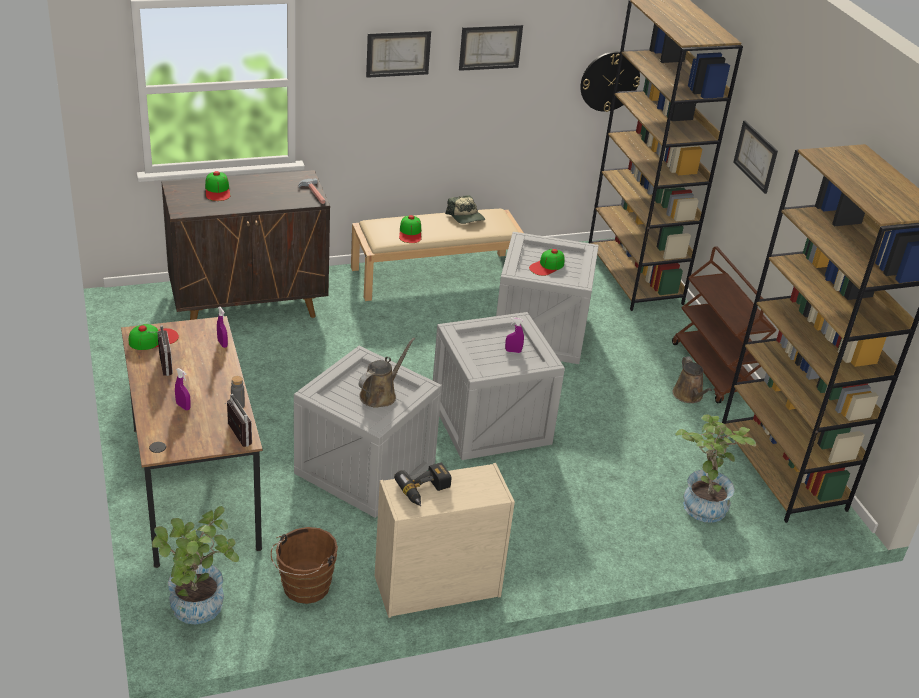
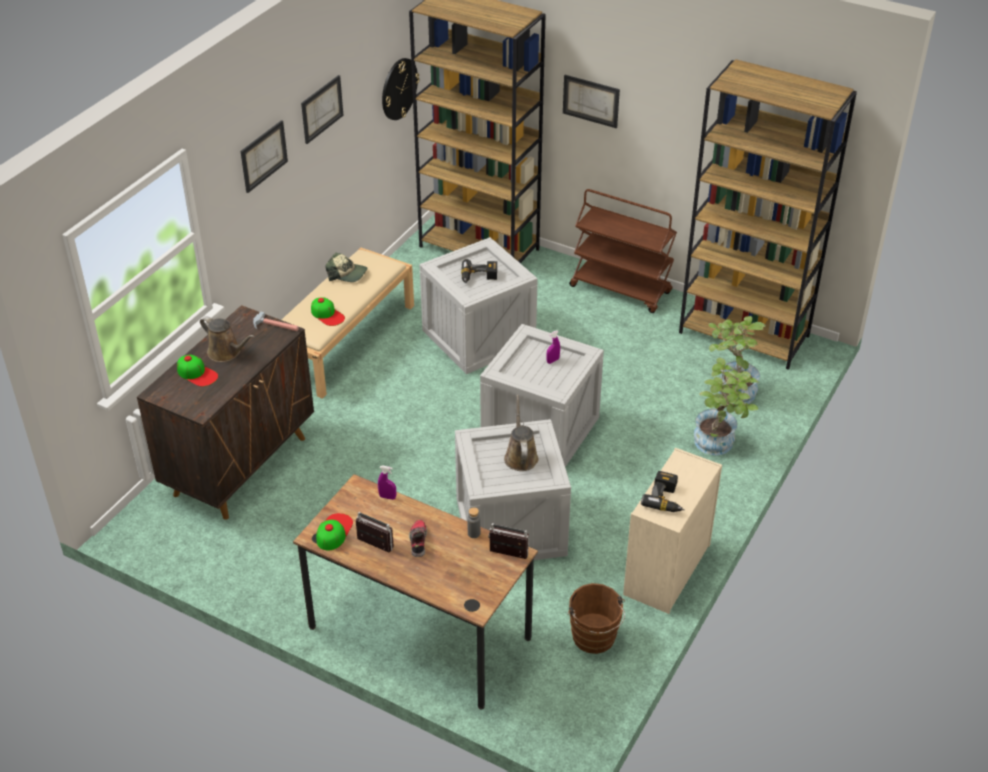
camera: 40 degrees left, 5 degrees up
(183, 406) = (440, 563): purple spray bottle -> none
(193, 383) = (418, 541): none -> shoe
(198, 611) = (554, 712): potted plant -> potted plant (719, 444)
(547, 266) = (479, 277): cap -> power drill
(689, 396) = (630, 319): brown watering can -> brown watering can (226, 353)

